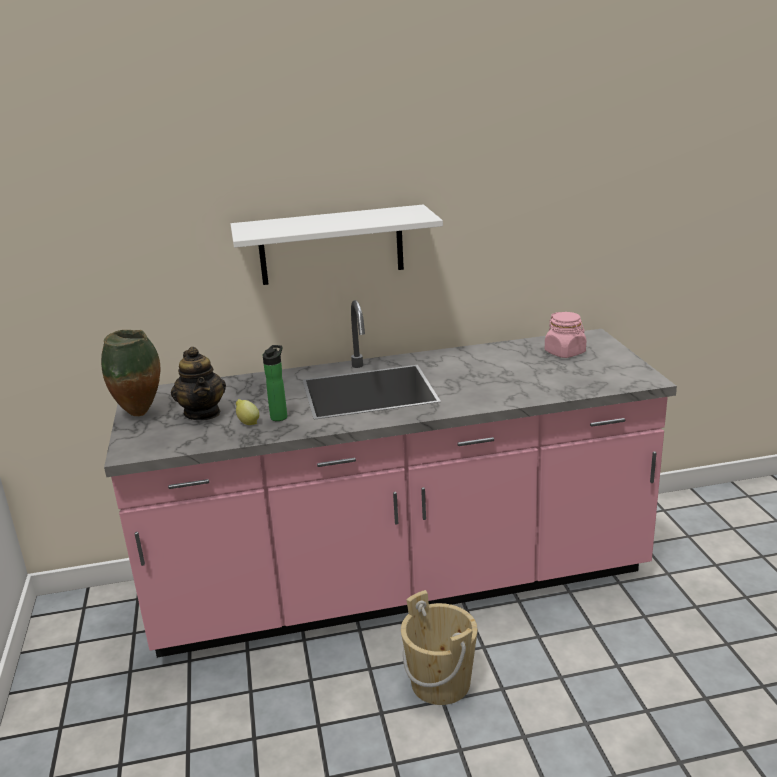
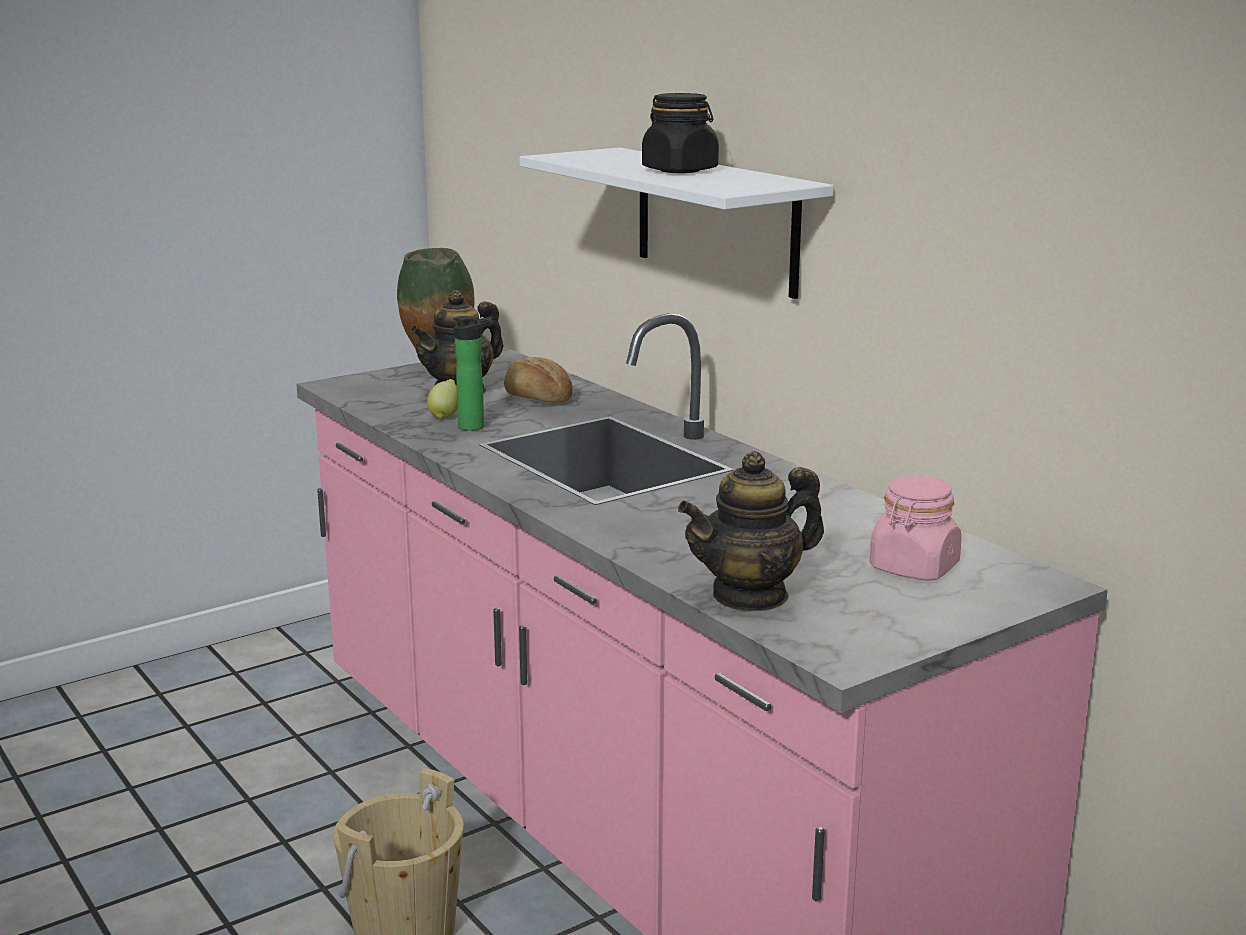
camera: 65 degrees right, 5 degrees down
(247, 393) = (537, 399): none -> bread
(346, 219) = (680, 170): none -> black jar
(578, 386) = (750, 595): none -> teapot

